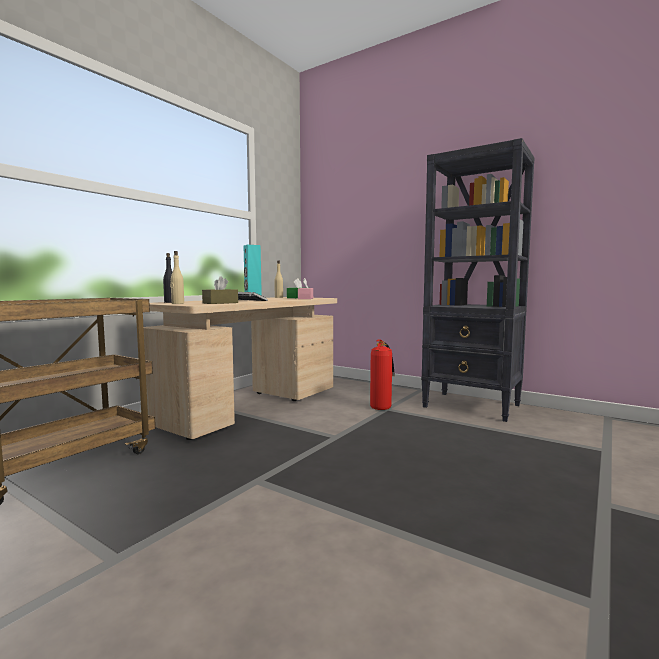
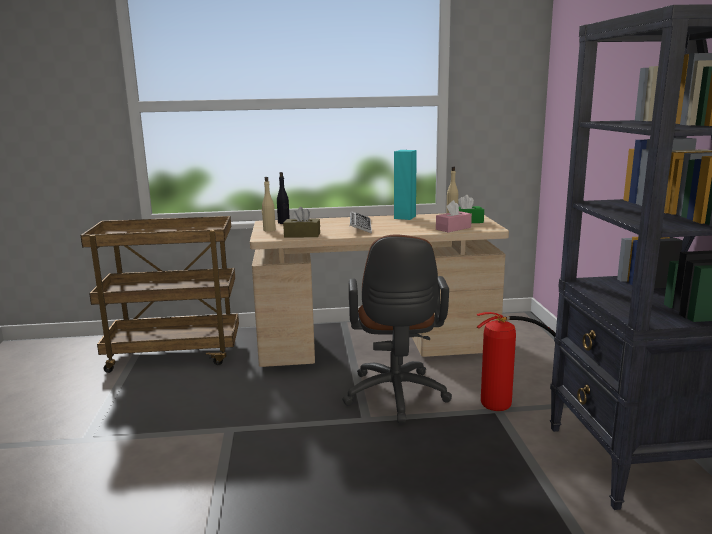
camera: 50 degrees right, 10 degrees up
(326, 422) = (396, 397): none -> brown office chair

